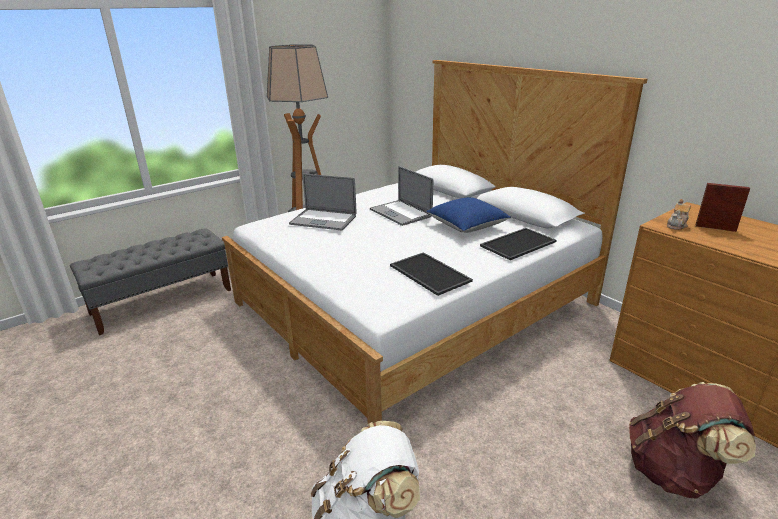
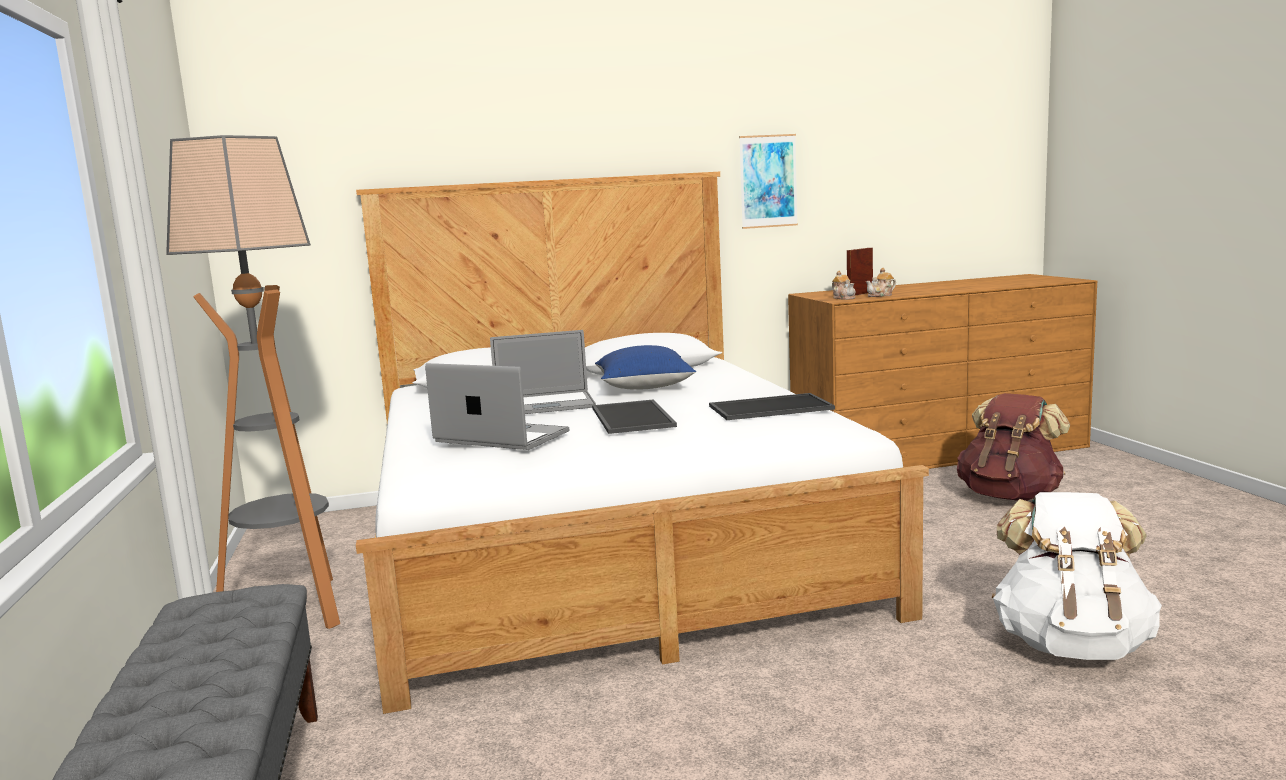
camera: 65 degrees left, 15 degrees down
(323, 220) = (501, 437): laptop -> laptop turned 105 degrees counterclockwise
(518, 244) = (731, 376): tray -> tray (634, 417)
(698, 94) = (768, 181): none -> picture
(712, 238) = (881, 295): none -> teapot

